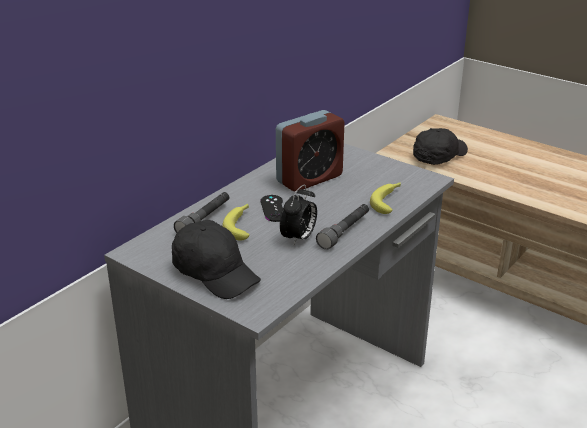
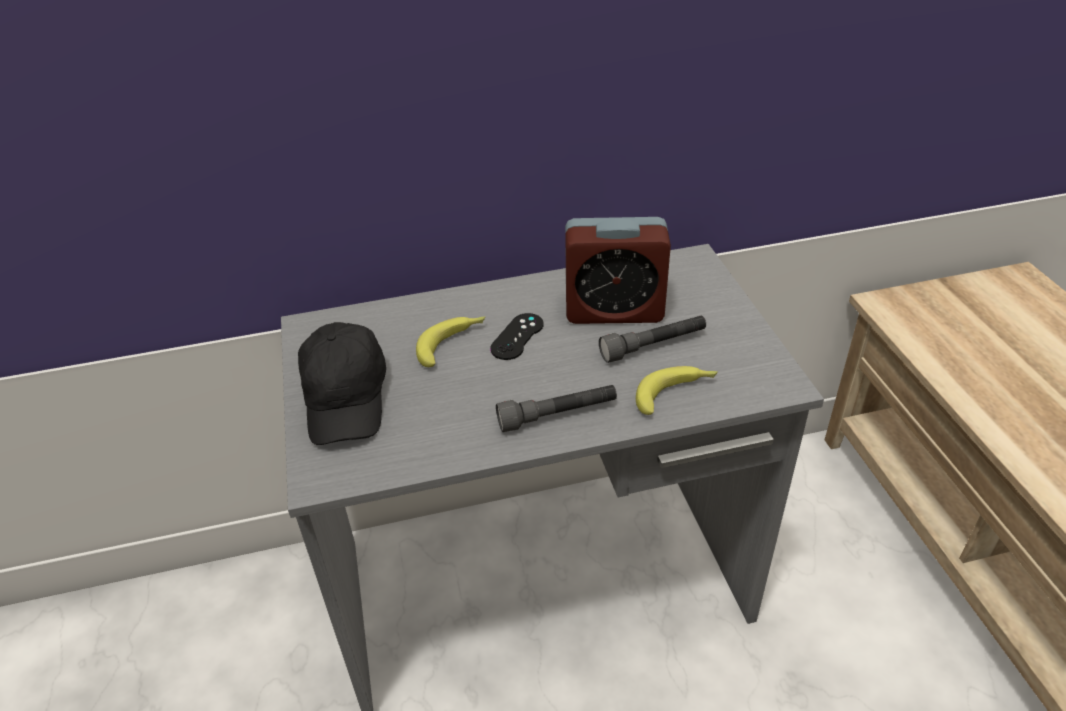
camera: 40 degrees right, 10 degrees up
(204, 220) = (424, 317): grey flashlight -> grey flashlight (653, 346)
(299, 238) = (492, 397): alarm clock -> none
(438, 156) = (954, 335): black cap -> none

